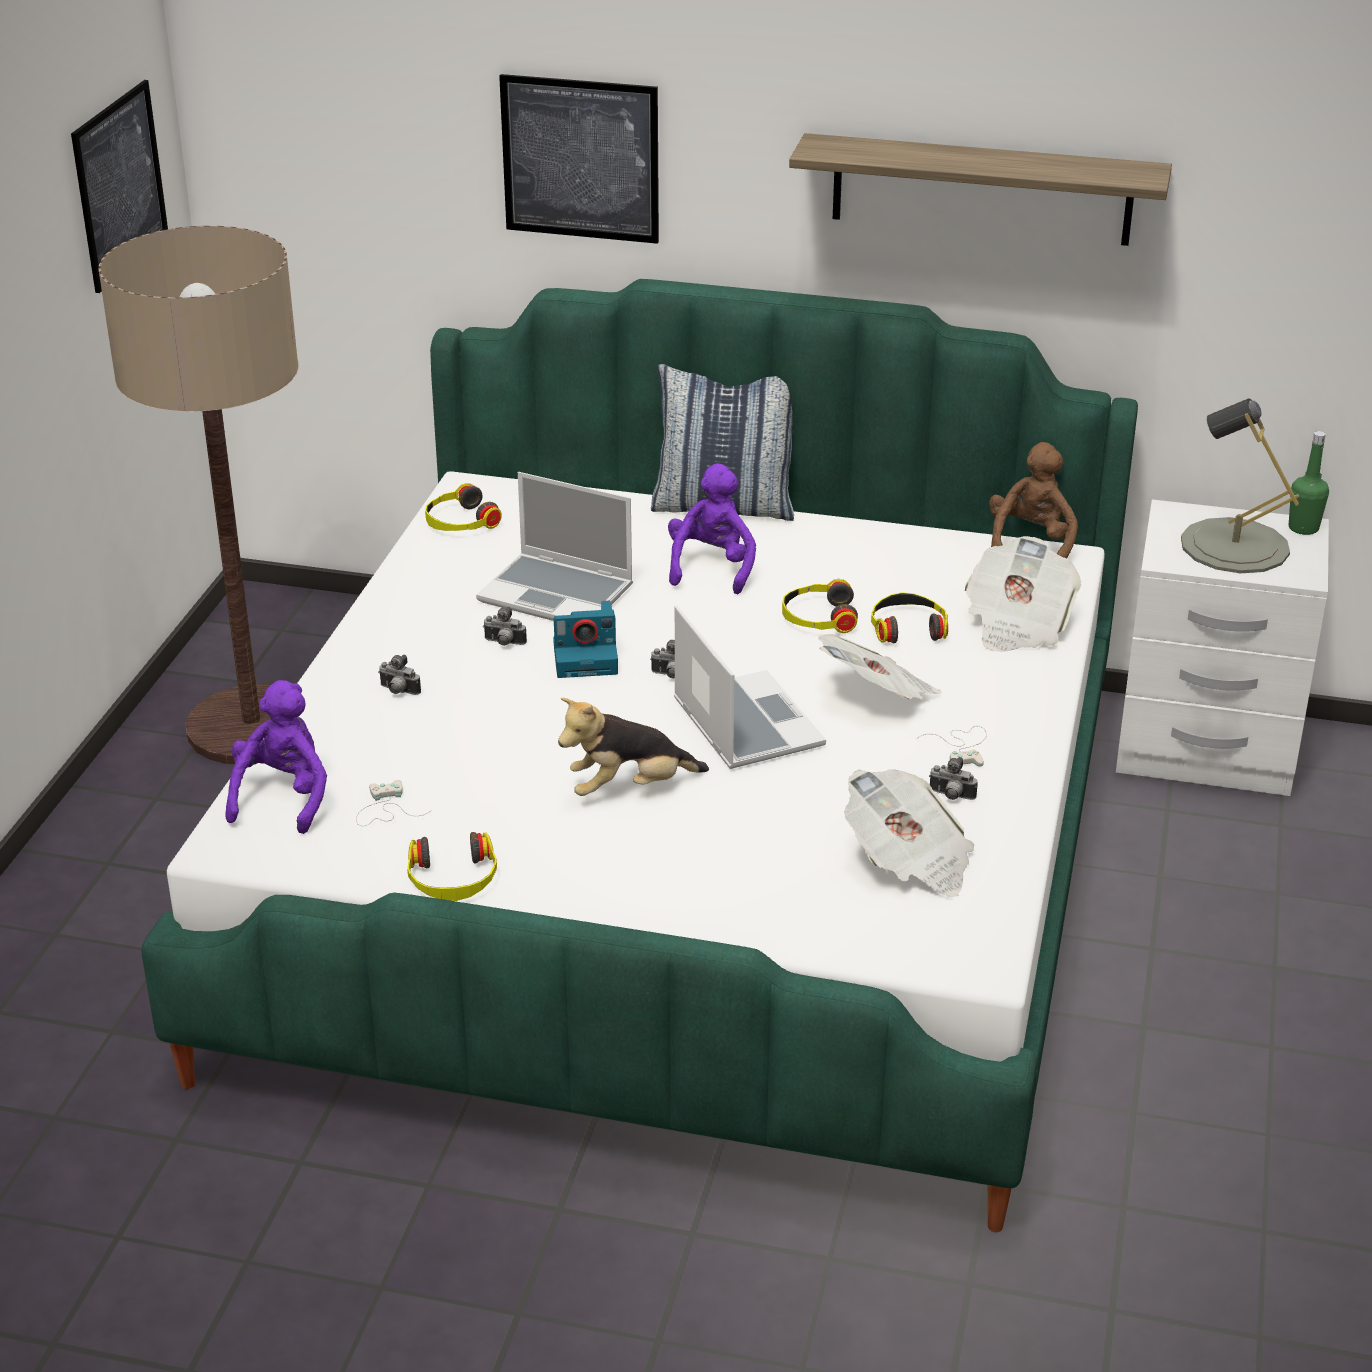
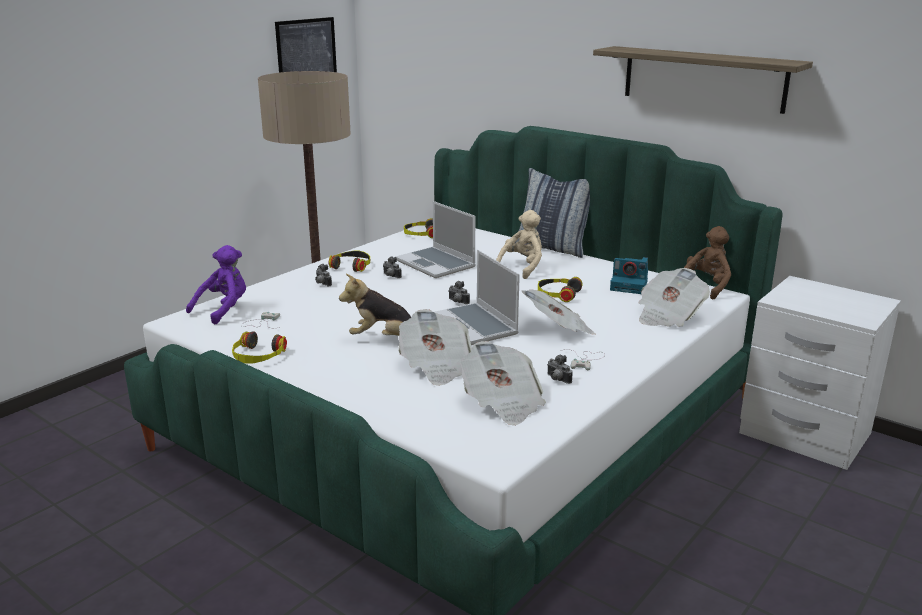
camera: 25 degrees right, 10 degrees down
(580, 159) = (510, 62): picture -> none
(587, 658) = (423, 288): camera -> camera (630, 286)
(712, 567) = (522, 267): purple plush toy -> beige plush toy
(744, 723) = (474, 326): laptop -> laptop turned 150 degrees clockwise
(756, 820) = (436, 366): none -> newspaper
(907, 627) = (603, 306): headphones -> headphones (351, 266)
(1234, 546) = (826, 301): grey table lamp -> none
(1303, 528) = (880, 301): green bottle -> none

